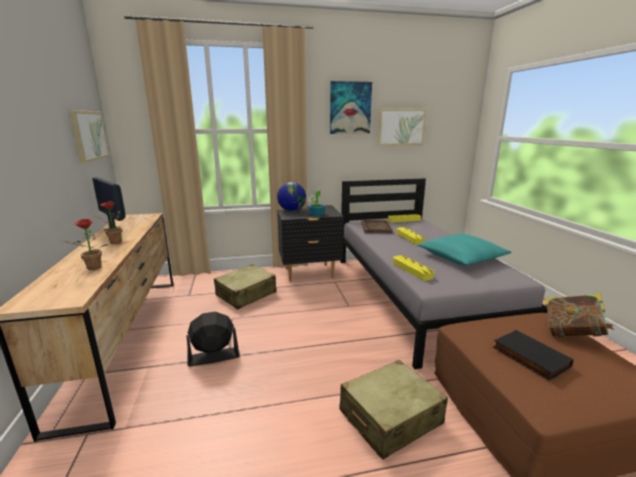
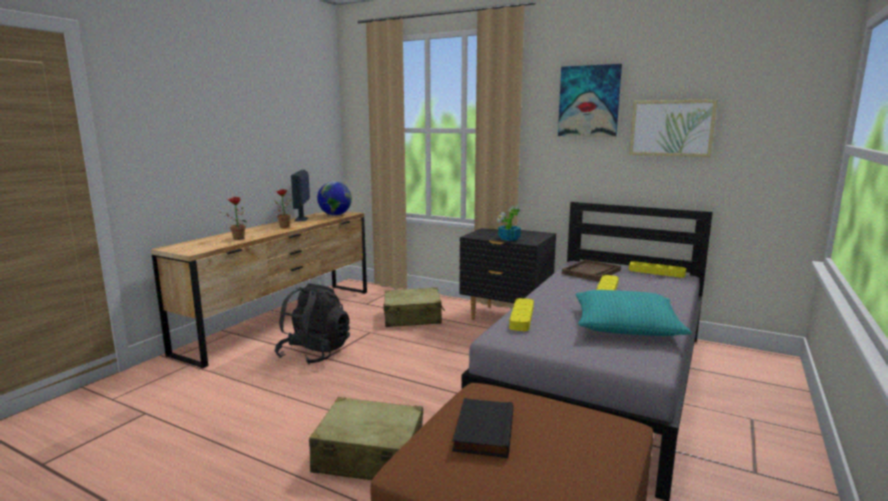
camera: 40 degrees right, 5 degrees down
(89, 135) = (310, 132): picture -> none
(213, 357) = (314, 353): black fan -> black backpack
(291, 210) = (493, 231): globe -> globe (335, 215)
(571, 333) = (596, 442): book -> none

